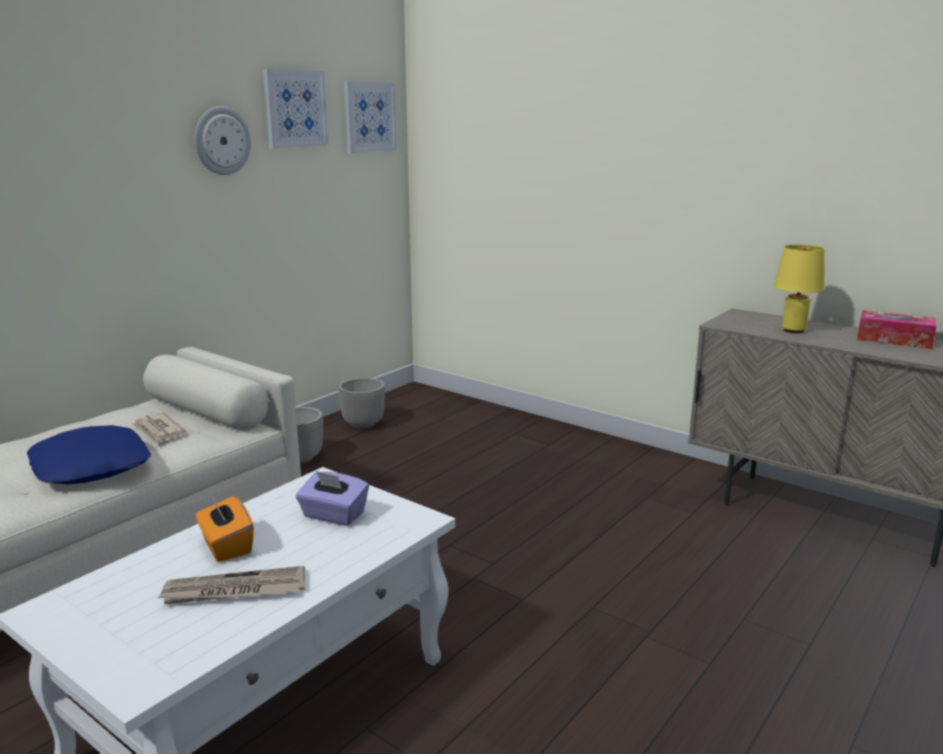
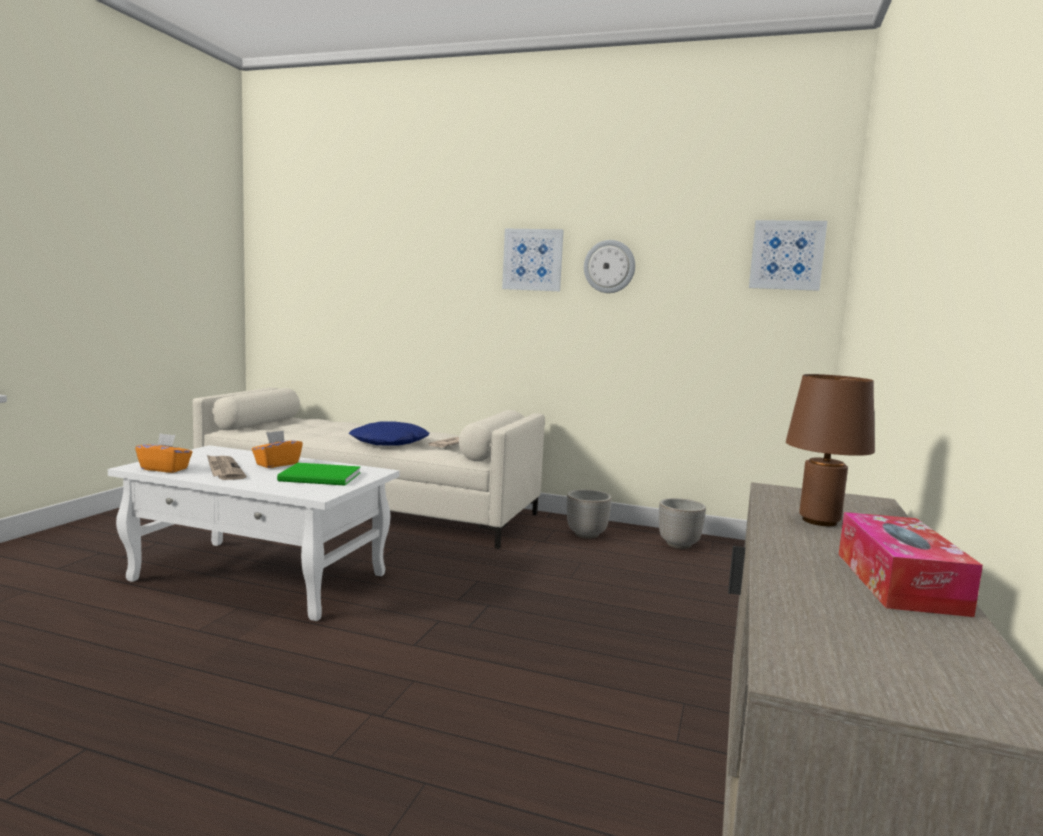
camera: 70 degrees right, 10 degrees down
(183, 650) = (165, 469): none -> orange tissue box
(295, 109) = (689, 244): picture -> picture (533, 260)
(333, 515) = (321, 477): purple tissue box -> green book
(793, 330) = (818, 521): yellow table lamp -> brown table lamp

